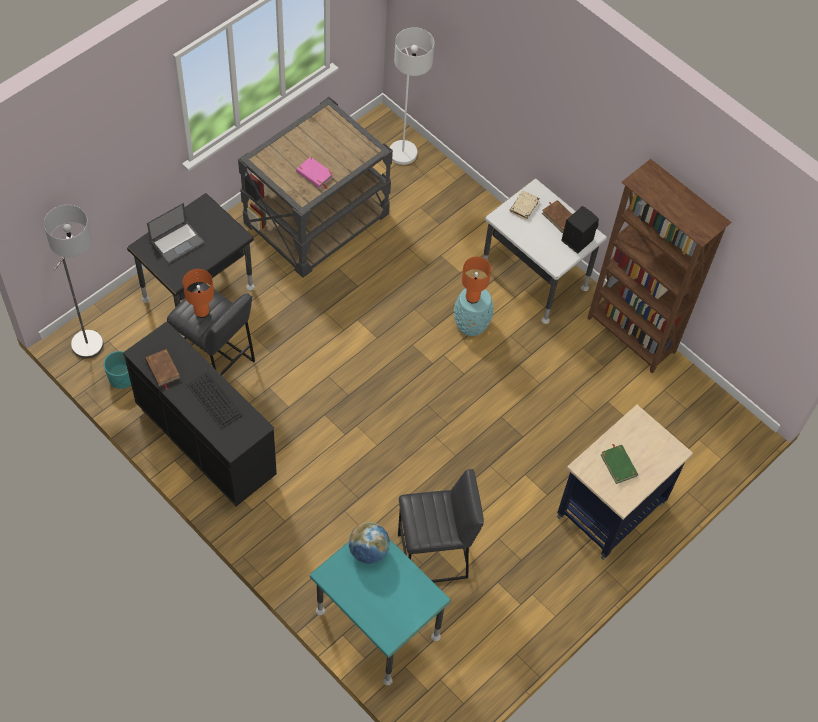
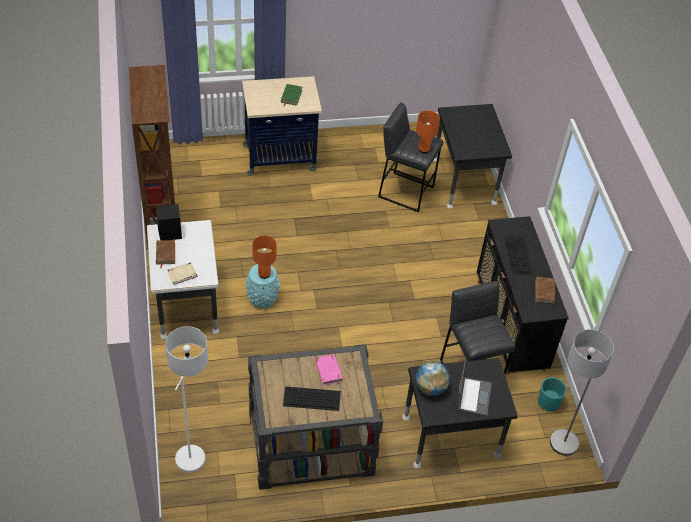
camera: 145 degrees left, 10 degrees down
(177, 241) = (473, 396): laptop -> laptop turned 105 degrees clockwise
(201, 311) = (487, 331): orange table lamp -> orange table lamp (424, 149)
(311, 145) = (311, 398): none -> keyboard
(368, 551) = (468, 147): globe -> globe (430, 387)
(377, 623) = (464, 180): turquoise desk -> black desk

